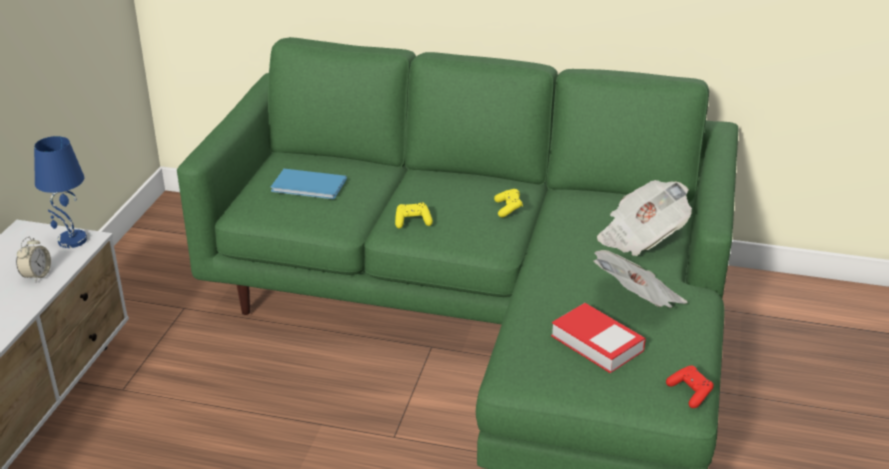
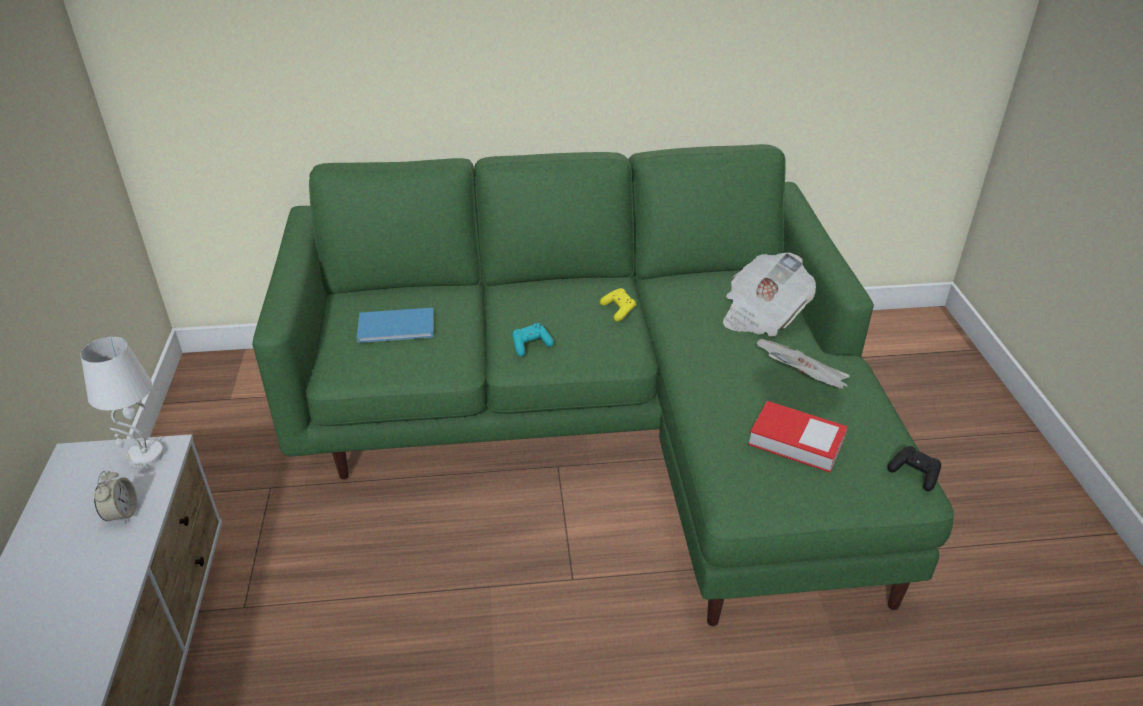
camera: 20 degrees left, 5 degrees up
(71, 240) = (145, 456): blue table lamp -> white table lamp
(413, 222) = (531, 345): yellow game controller -> turquoise game controller
(690, 393) = (914, 474): red game controller -> black game controller

